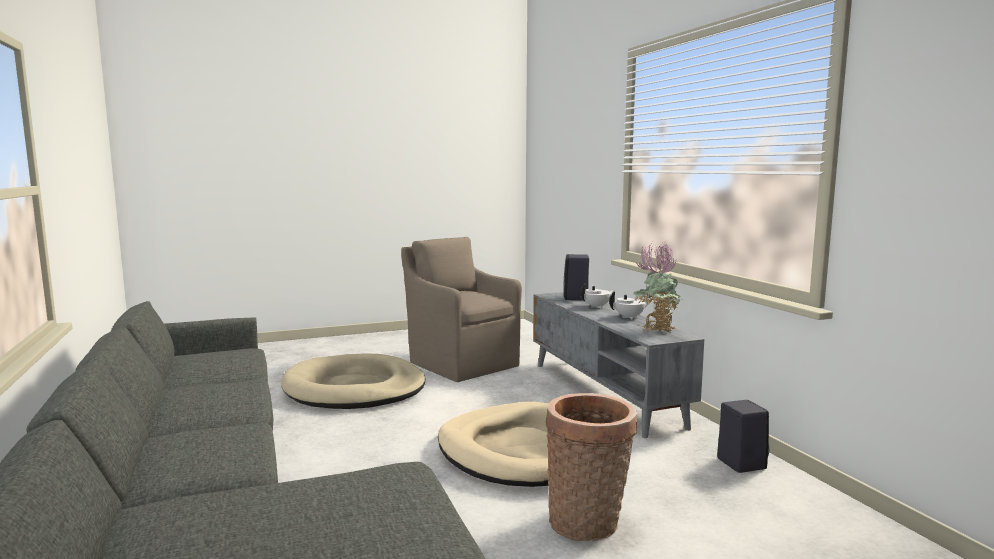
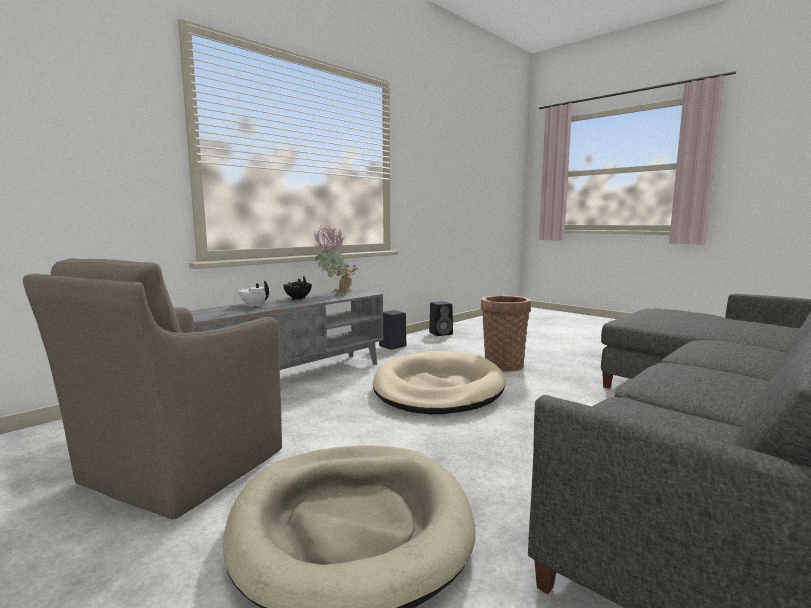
camera: 115 degrees left, 0 degrees up
(576, 298) = (206, 312): black speaker -> black speaker (441, 333)
(629, 317) = (298, 298): white teapot -> black teapot

